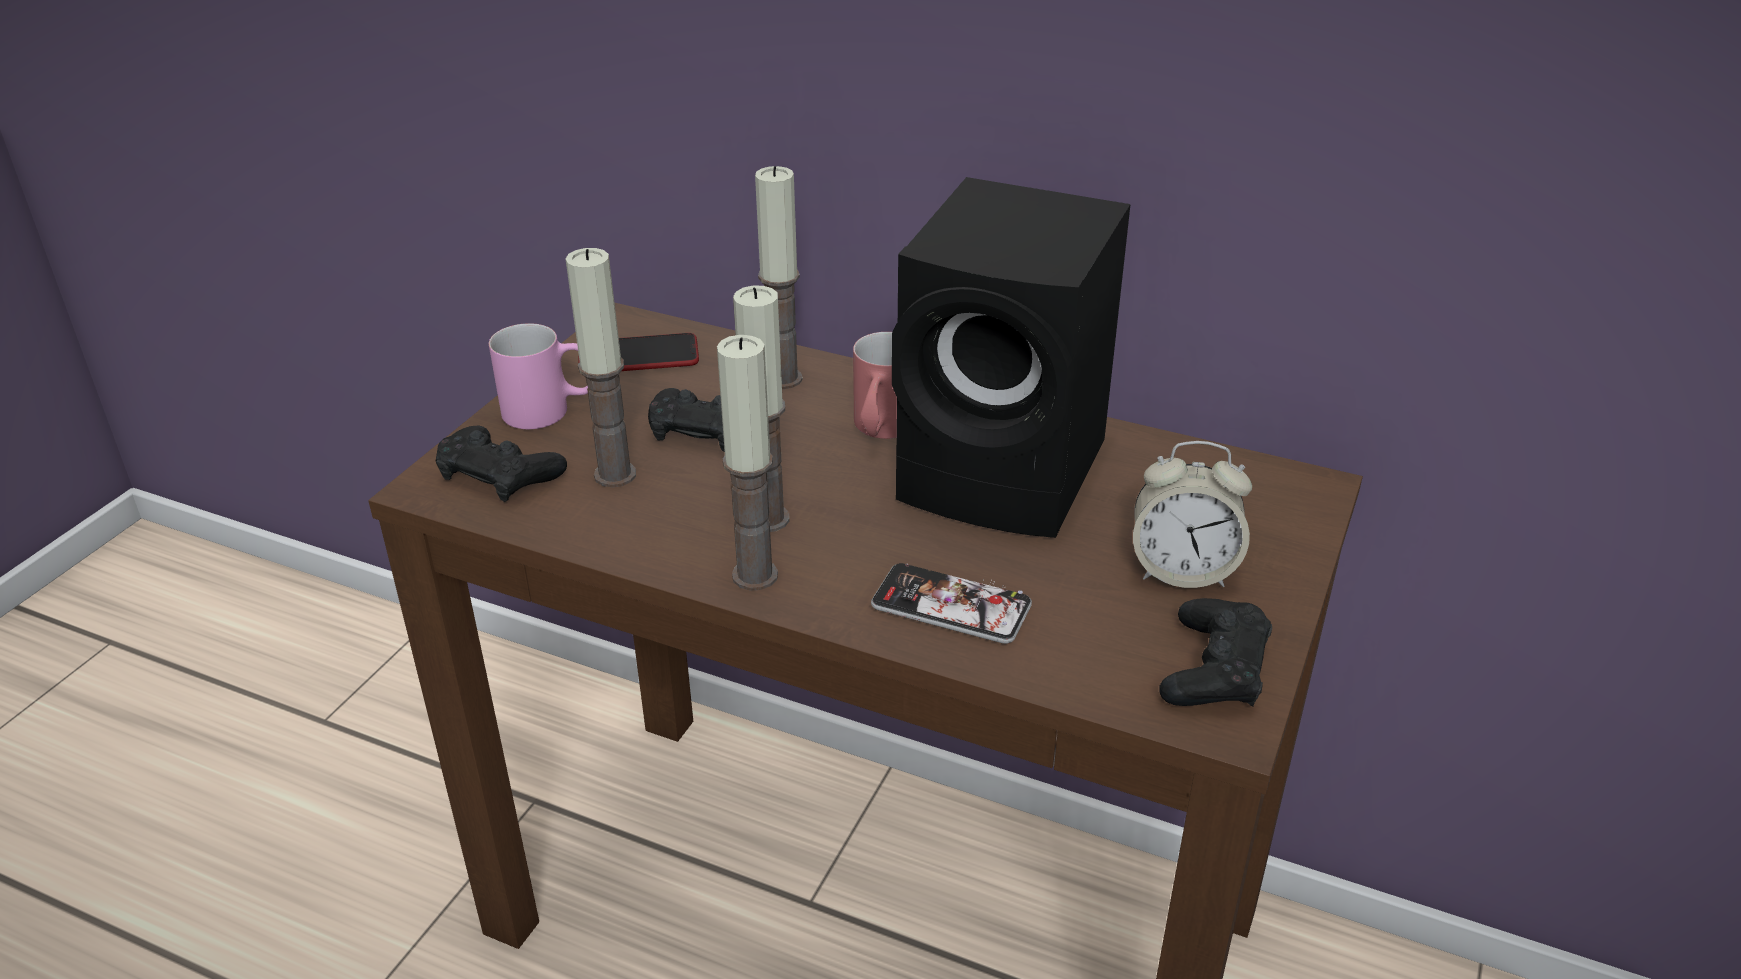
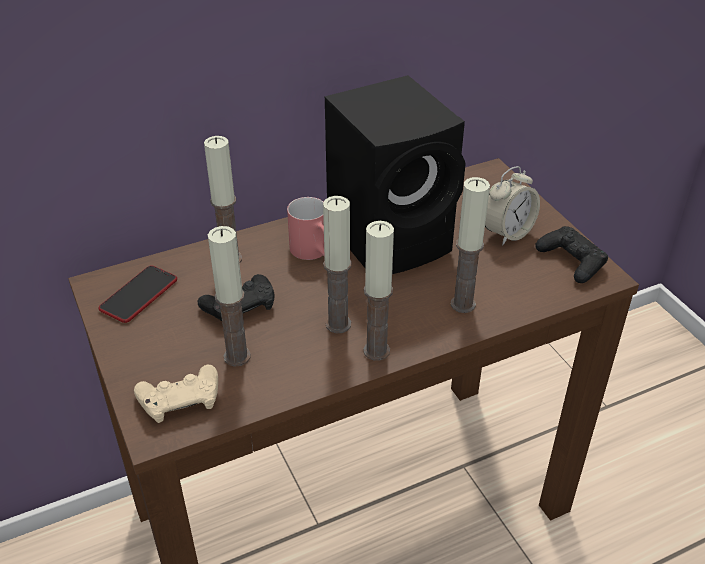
camera: 50 degrees left, 5 degrees up
(499, 474) = (180, 399): black game controller -> beige game controller
(552, 410) = (146, 351): pink mug -> none
(951, 605) = (463, 304): phone -> candle

